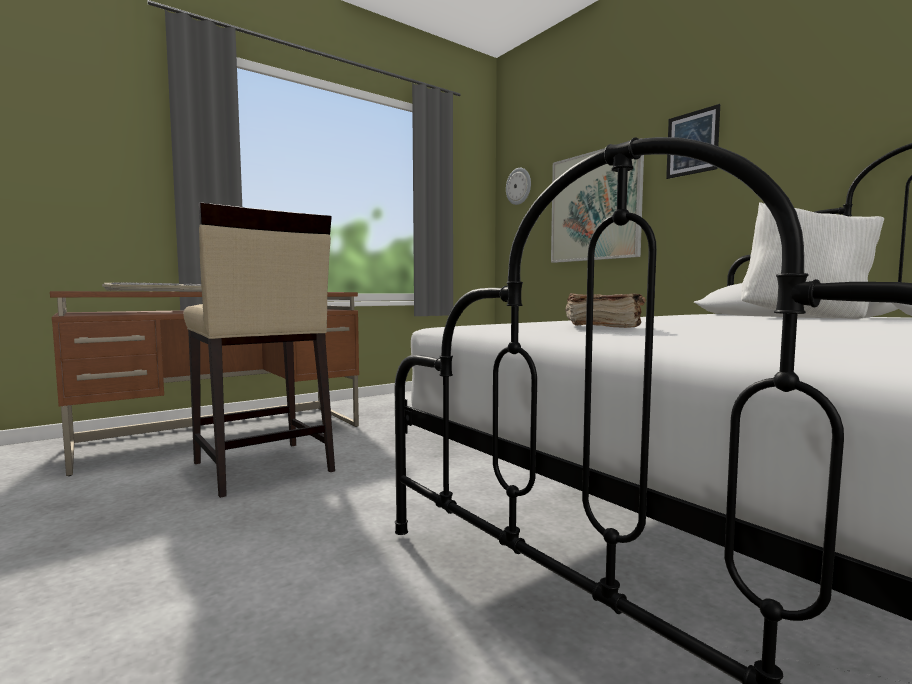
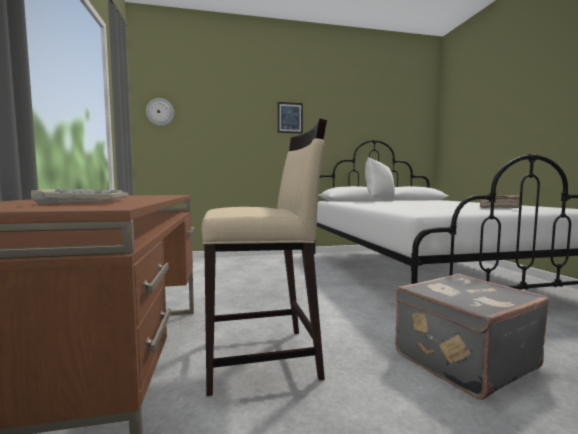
camera: 65 degrees left, 0 degrees up
(283, 580) = (461, 360): none -> grey suitcase
(595, 206) = (231, 139): picture -> none
(602, 328) = (439, 208): brown book -> brown book (498, 208)

